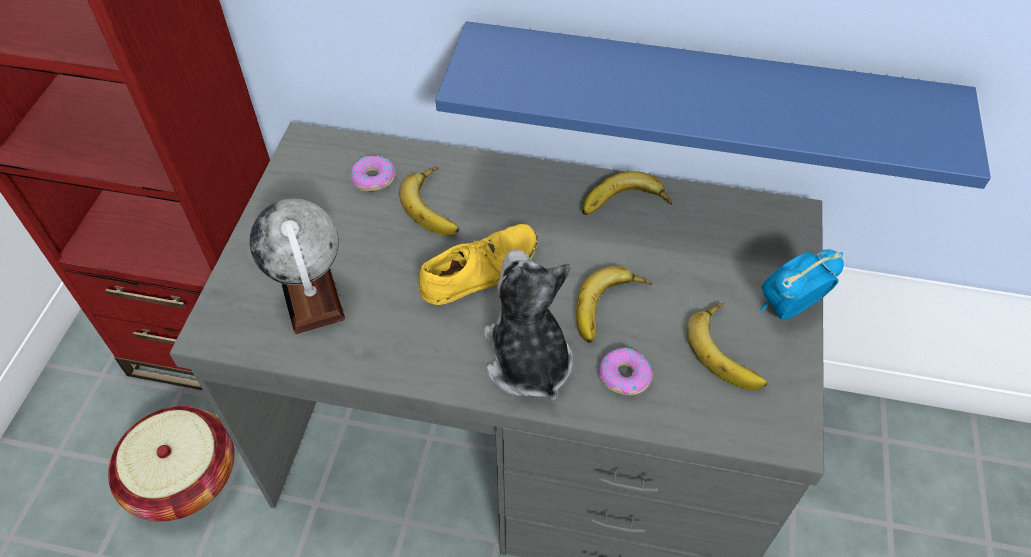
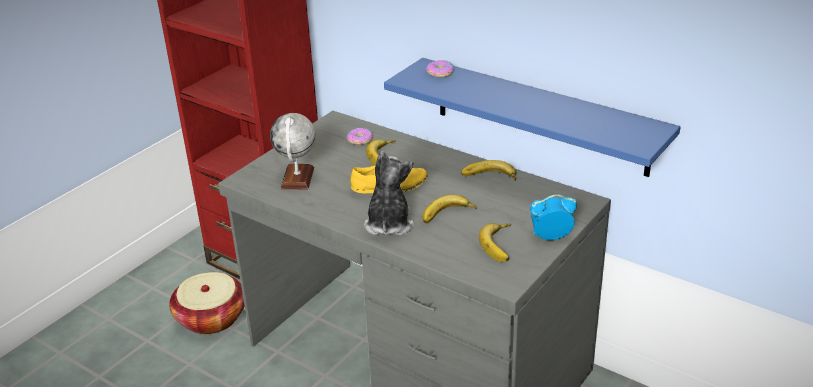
camera: 25 degrees right, 20 degrees down
(624, 376) = (435, 241): donut -> donut (440, 73)

